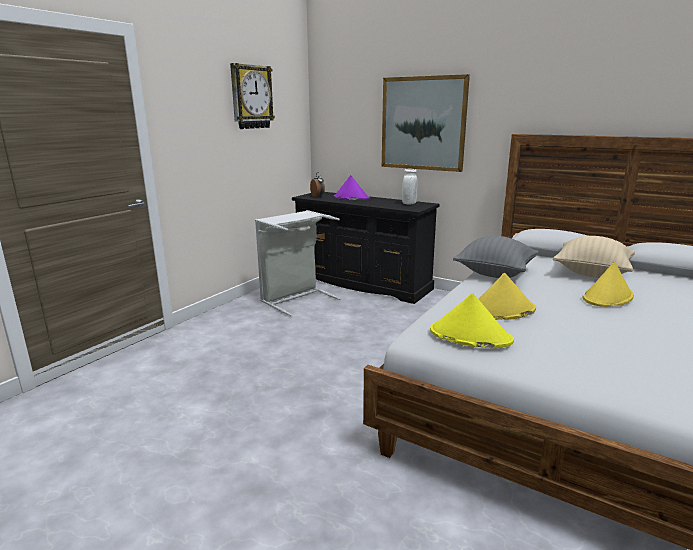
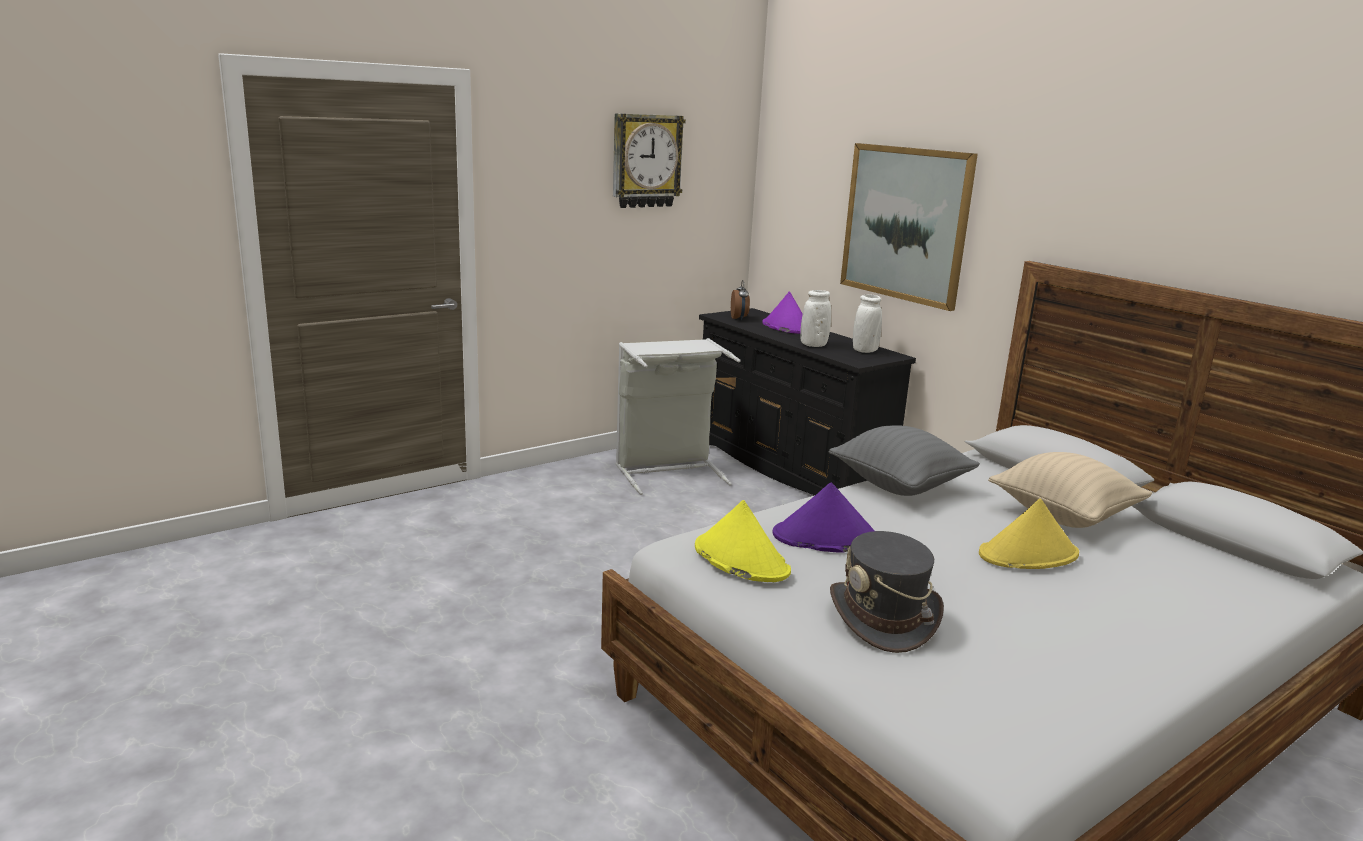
camera: 20 degrees right, 0 degrees up
(378, 204) = (813, 345): none -> white vase
(500, 311) = (826, 538): yellow hat -> purple hat
(591, 353) = (883, 618): none -> grey hat

